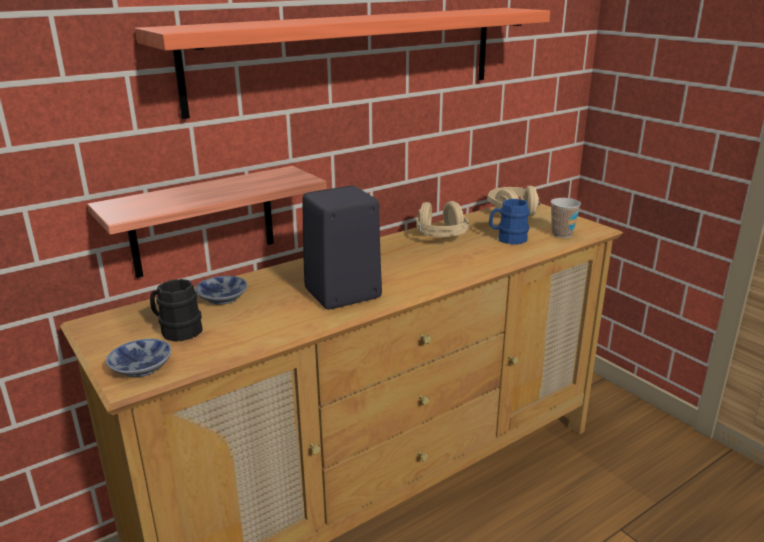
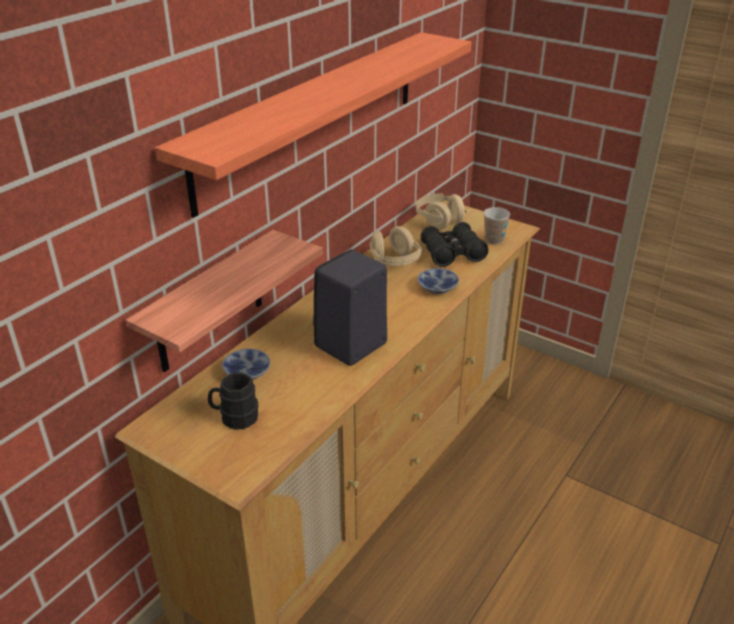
camera: 20 degrees left, 10 degrees up
(143, 366) = (236, 461): bowl -> bowl (438, 287)
(508, 239) = (452, 253): blue mug -> black binoculars

